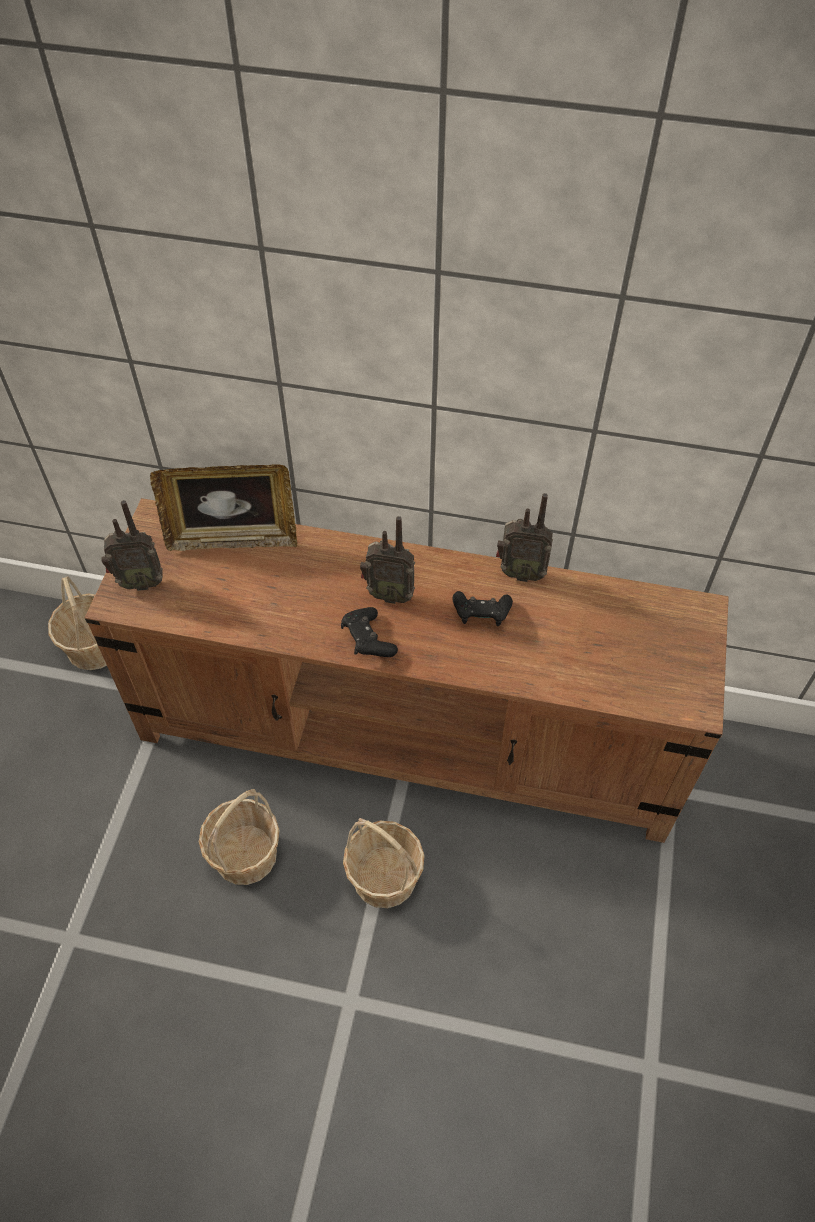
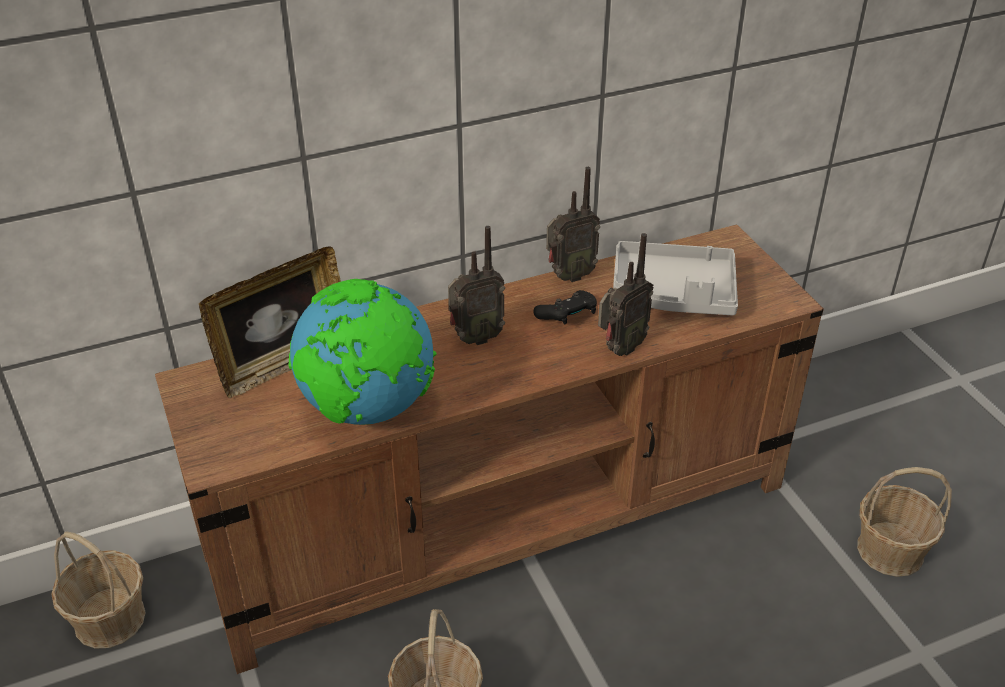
camera: 35 degrees left, 15 degrees down
(140, 581) = (221, 437): radio -> radio (619, 349)
(255, 616) = (368, 409): none -> globe
(367, 640) = (490, 378): black game controller -> none
(384, 876) = (584, 647): basket -> basket (889, 550)
(596, 640) = (674, 293): none -> grey tray

